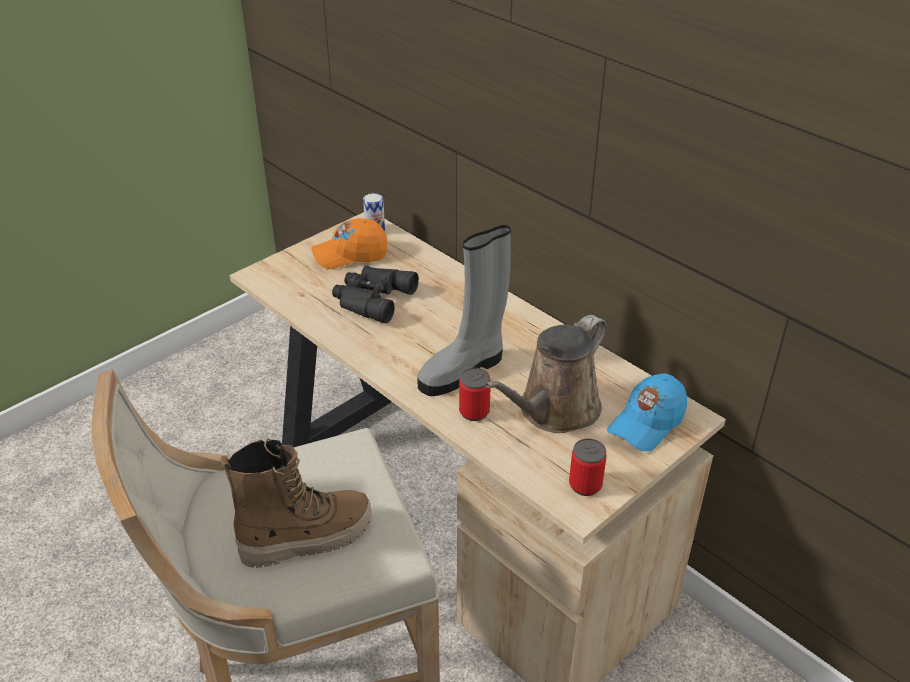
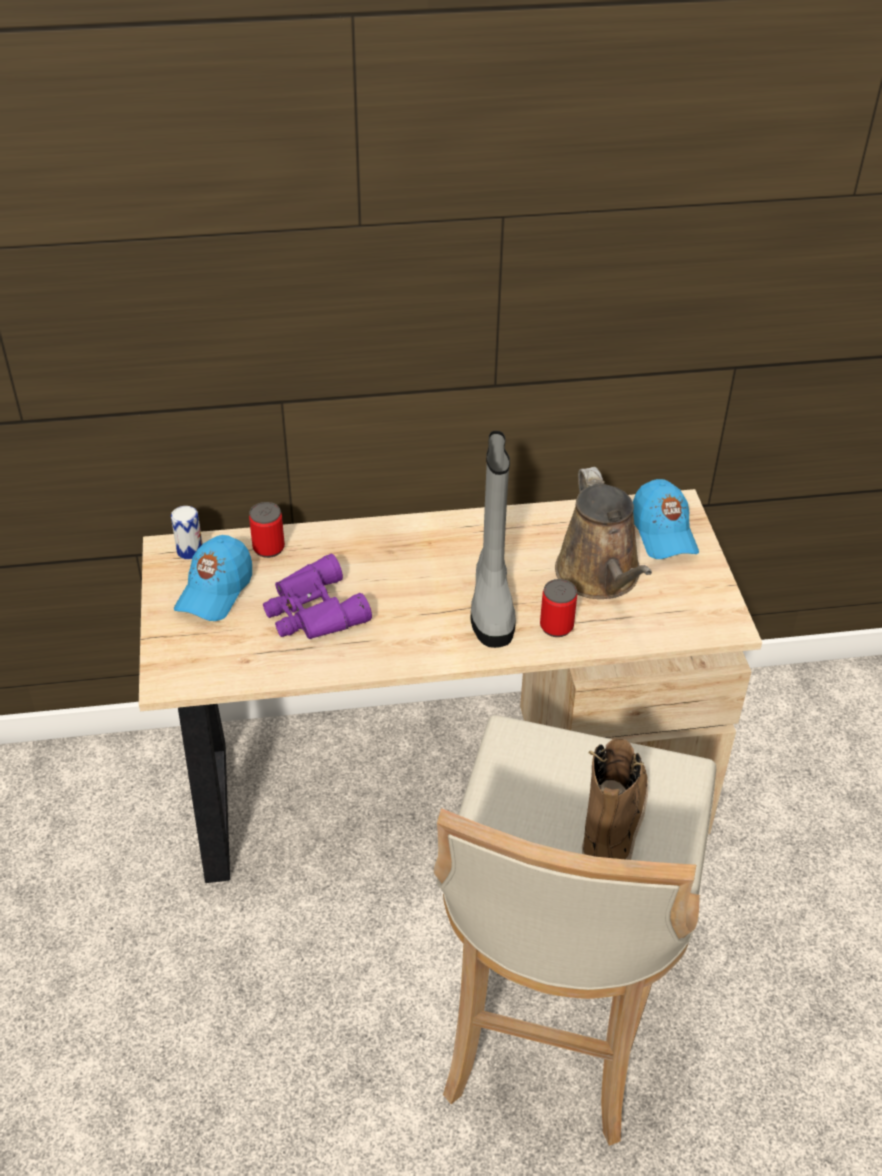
camera: 55 degrees left, 5 degrees up
(350, 255) = (215, 591): orange cap -> blue cap
(371, 299) = (312, 612): black binoculars -> purple binoculars
(585, 485) = (705, 608): can -> can (268, 548)

